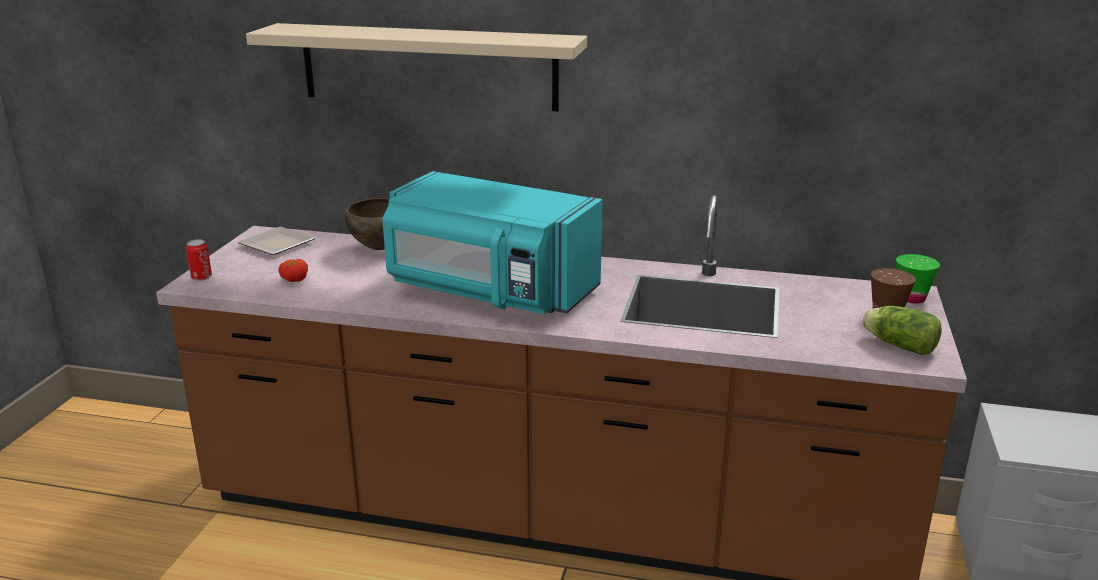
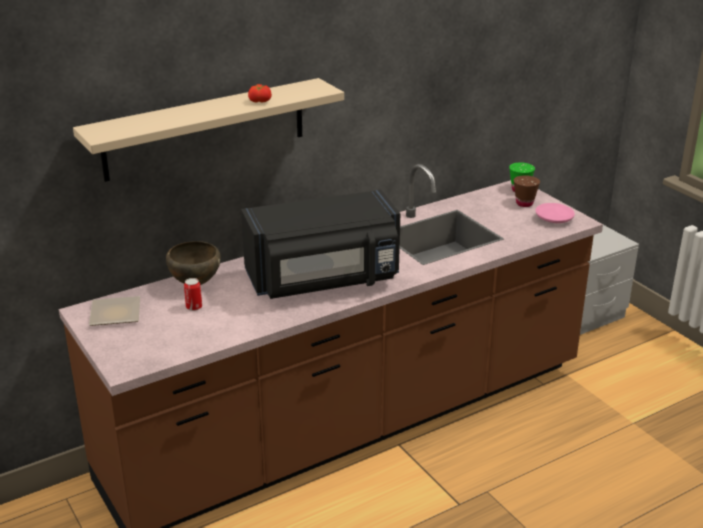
camera: 45 degrees left, 5 degrees up
(201, 277) = (118, 361): can -> can (194, 307)
(294, 279) = (188, 330): tomato -> tomato (259, 101)
(489, 292) = (324, 280): turquoise microwave -> black microwave
(897, 345) = (554, 219): lettuce -> pink plate

